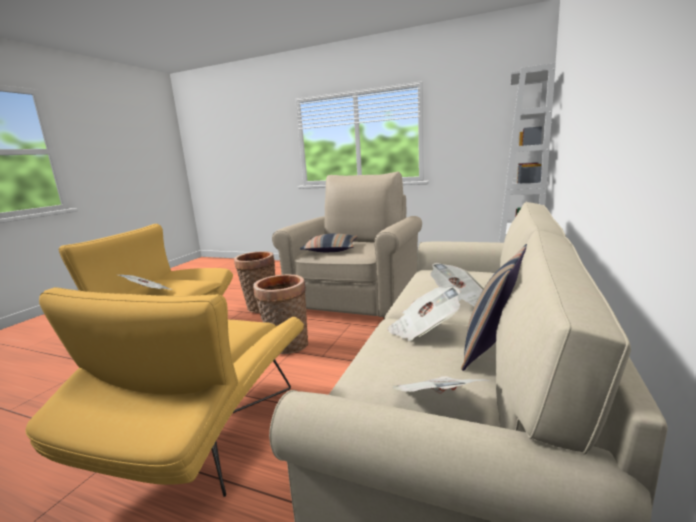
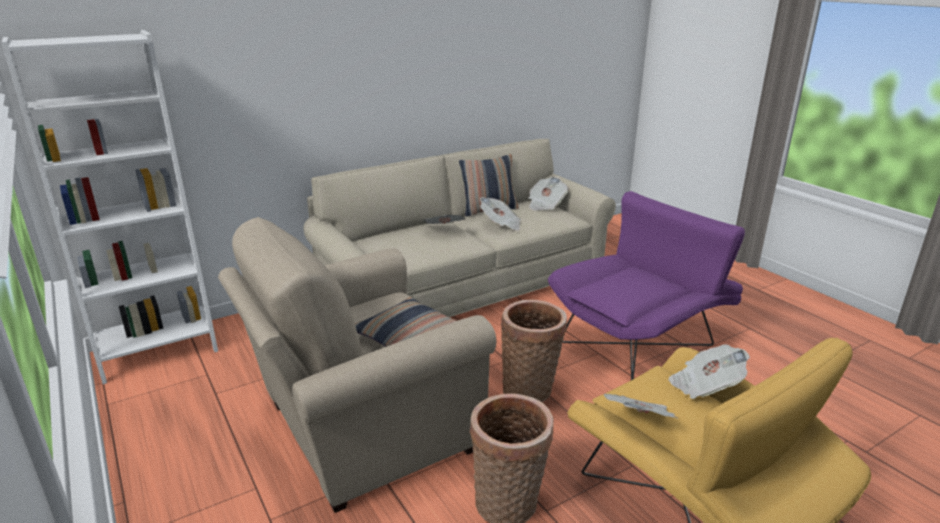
camera: 145 degrees left, 10 degrees up
(192, 275) = (640, 421): none -> newspaper
(199, 436) = (641, 338): yellow armchair -> purple armchair

